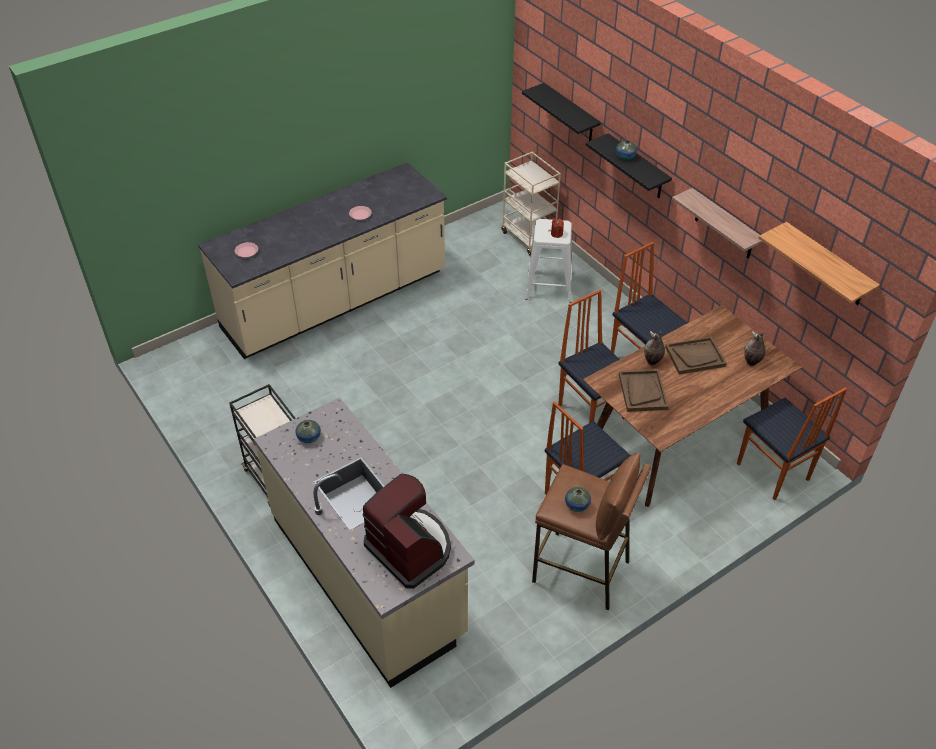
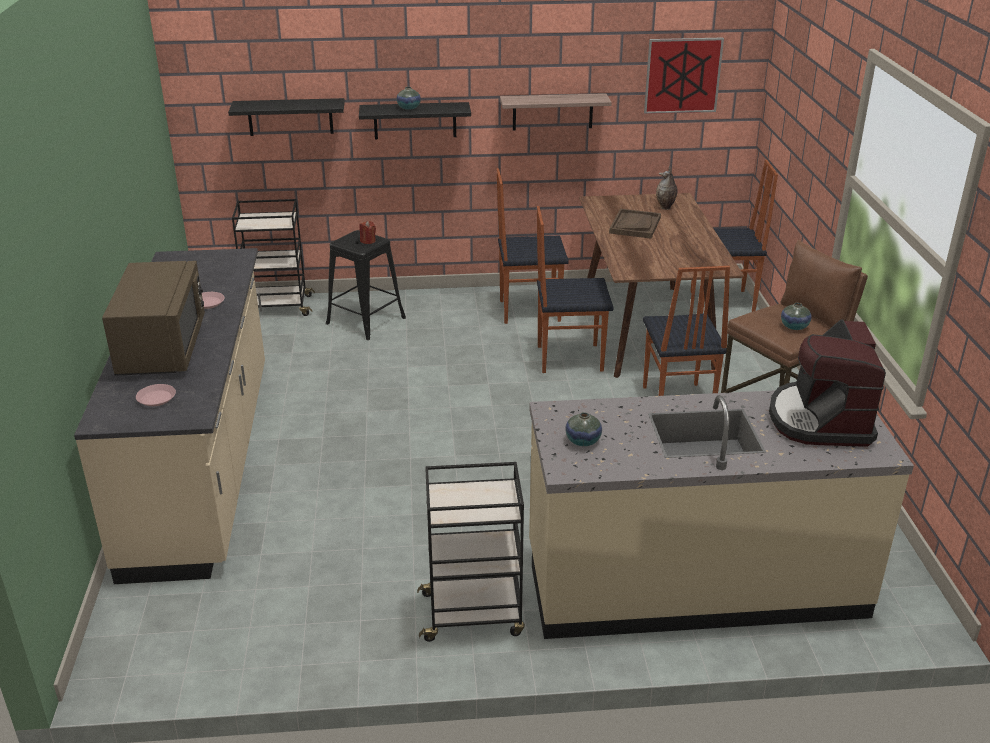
camera: 60 degrees left, 15 degrees down
(297, 226) = (162, 348): none -> brown microwave
(410, 549) = (820, 419): coffee machine -> coffee machine turned 75 degrees counterclockwise
(529, 237) = (277, 307): beige cart -> black cart
(549, 285) = (365, 321): white stool -> black stool
(642, 391) = (658, 259): brown tray -> none
(652, 362) = (623, 244): vase -> none
(827, 266) = (682, 75): shelf -> picture

